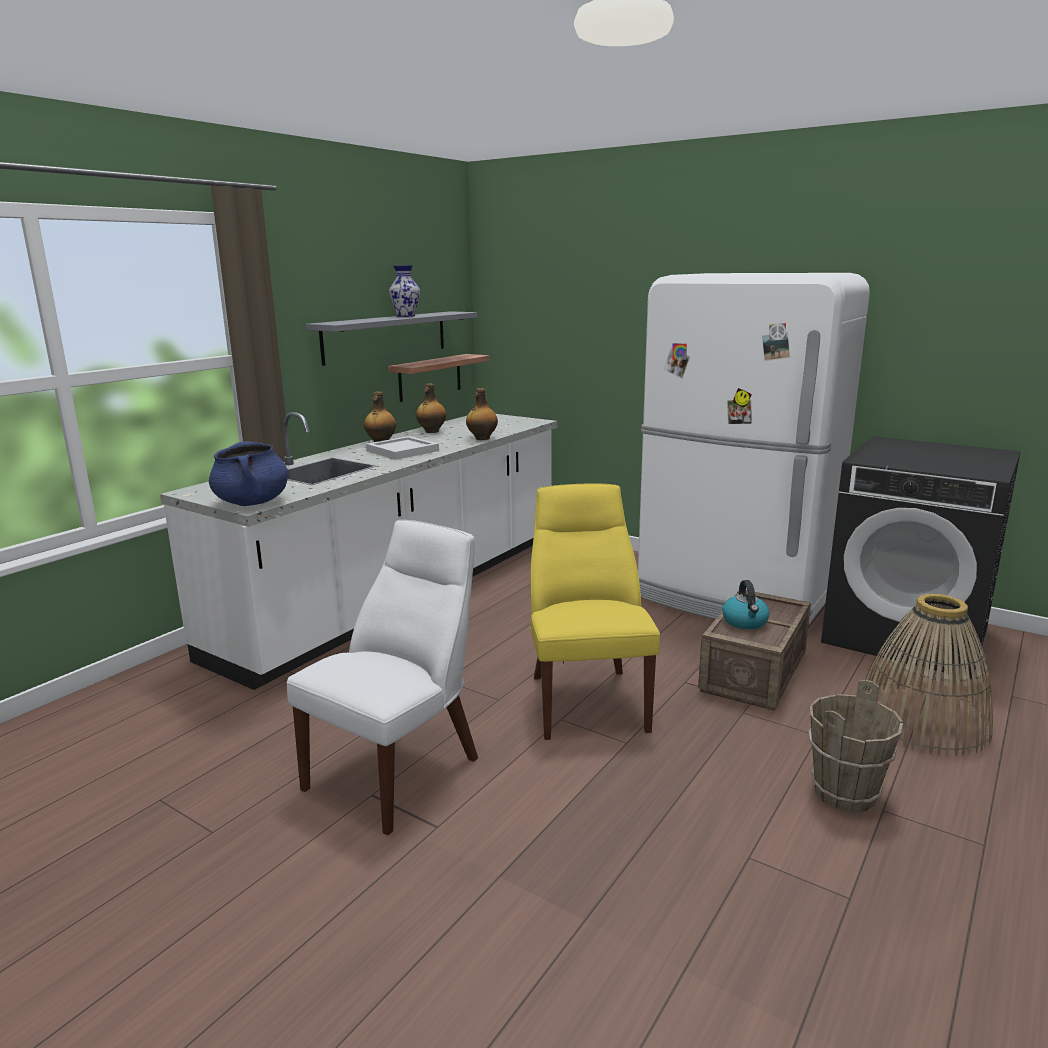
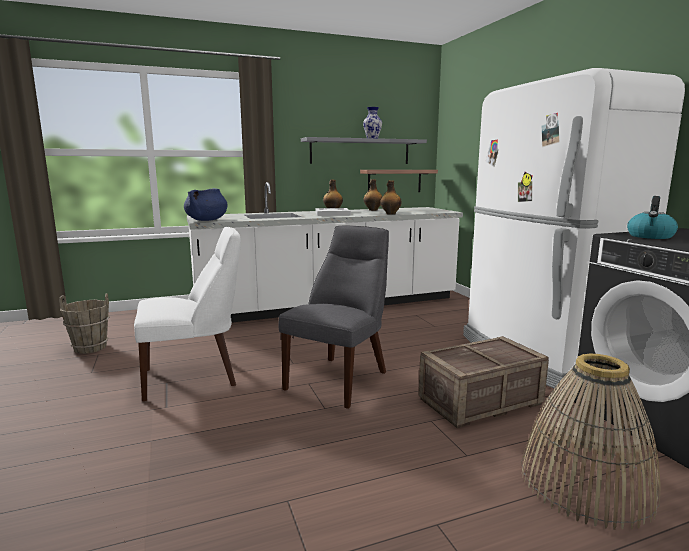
camera: 35 degrees right, 5 degrees down
(586, 699) = (340, 379): yellow chair -> grey chair
(745, 622) = (468, 354): kettle -> kettle (650, 236)
(845, 793) = (424, 499): brown bucket -> brown bucket (90, 348)

